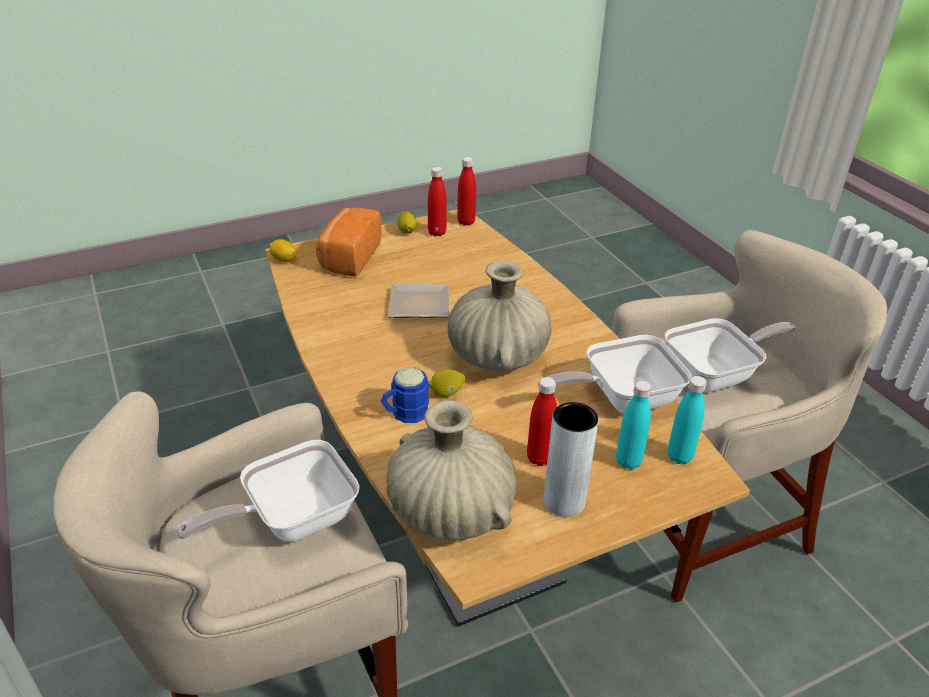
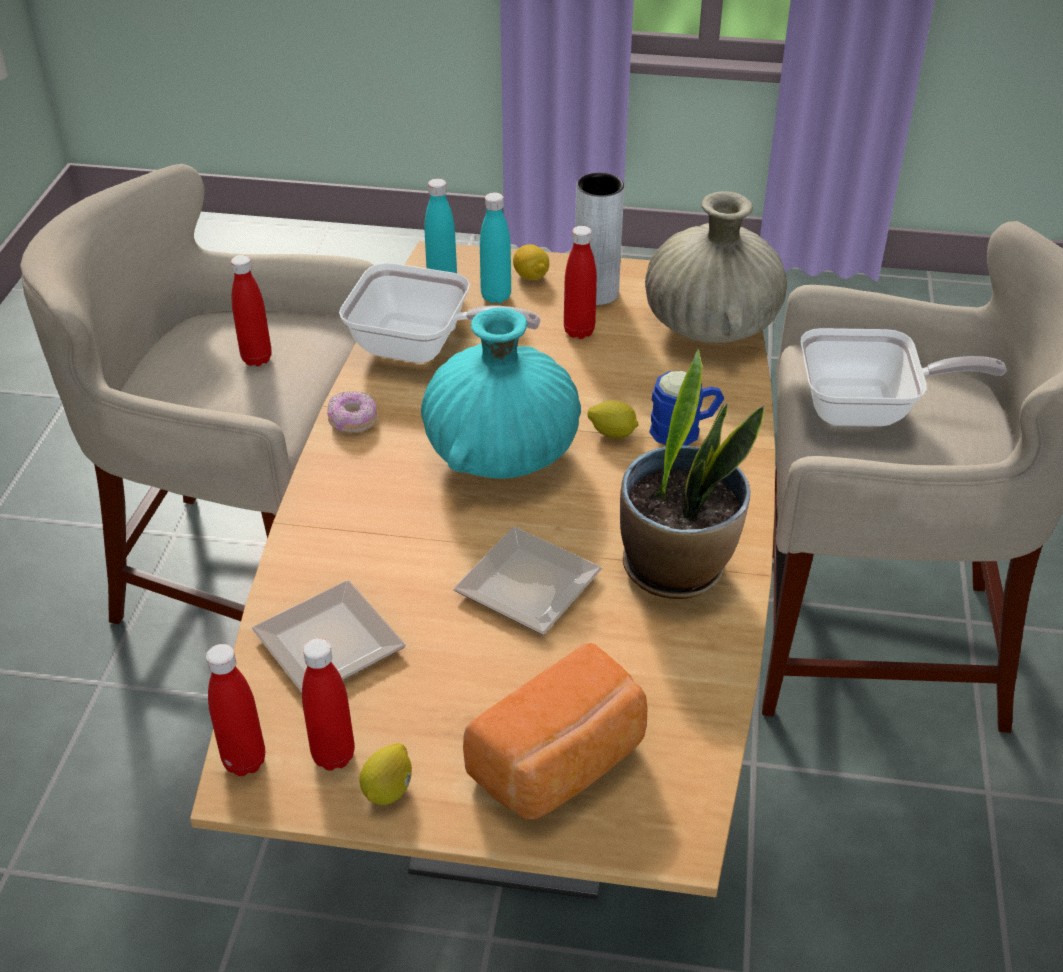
camera: 145 degrees left, 5 degrees up
(284, 260) = (694, 822): lemon -> lemon (531, 276)
(353, 338) = (676, 567): none -> potted plant
(477, 258) = (335, 644): none -> plate
(498, 356) = (501, 453): beige vase -> turquoise vase
(595, 340) = (353, 421): none -> donut
(716, 375) = (257, 359): frying pan -> red bottle

